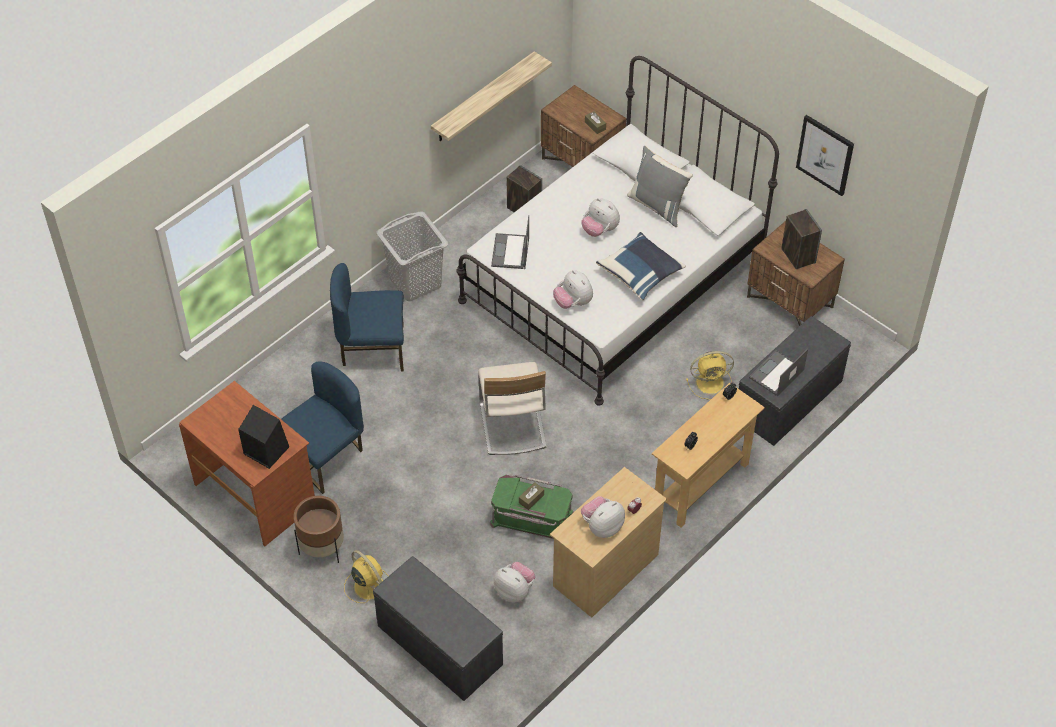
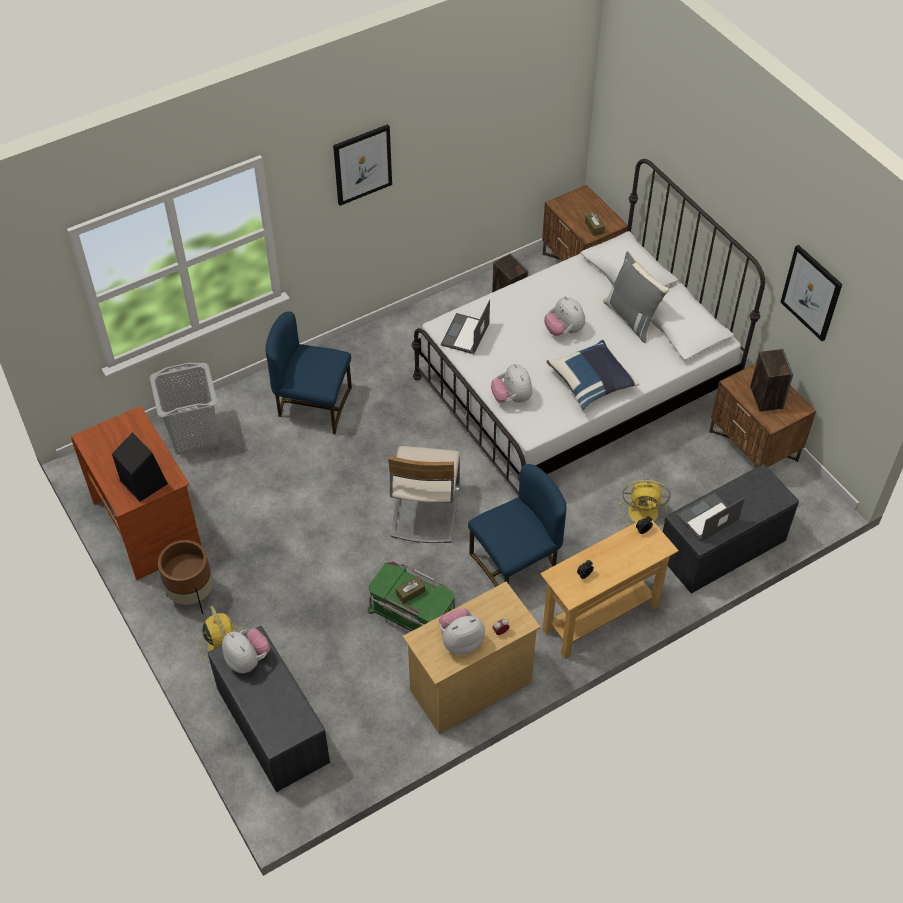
camera: 15 degrees right, 0 degrees up
(325, 457) = (229, 503): blue chair -> blue chair (516, 564)
(389, 111) = (362, 164): none -> picture
(415, 282) = (378, 349): grey laundry basket -> grey laundry basket (194, 435)
(483, 98) = (478, 175): shelf -> none
(514, 591) = (369, 685): plush toy -> plush toy (247, 660)

